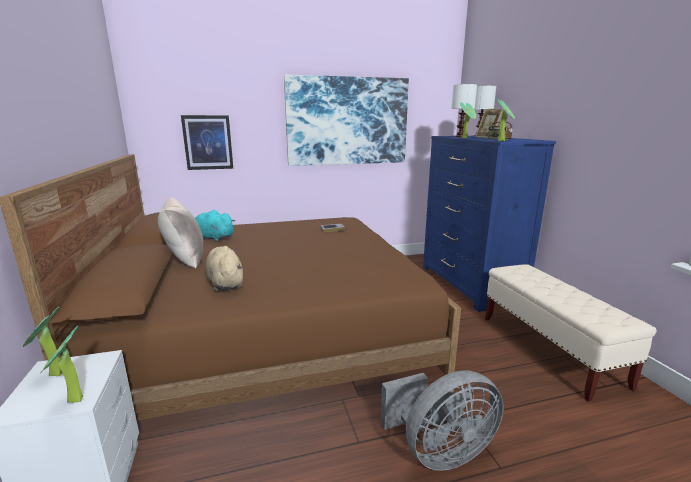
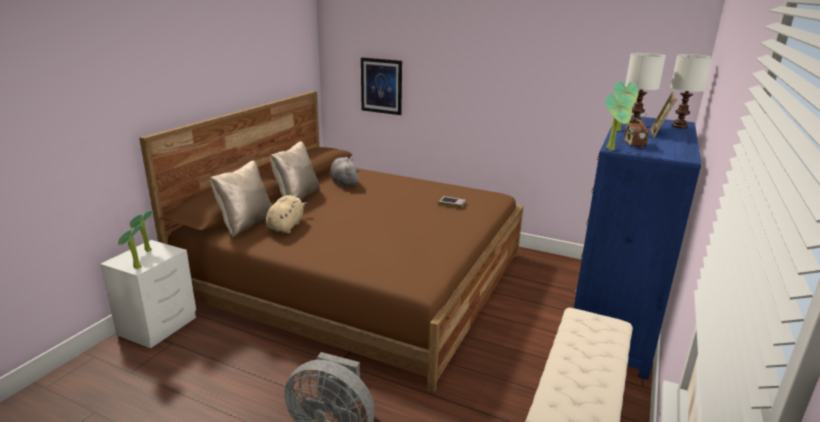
camera: 40 degrees right, 5 degrees up
(172, 295) = (246, 224): none -> beige pillow
(213, 238) = (344, 183): turquoise plush toy -> grey plush toy
(347, 121) = (529, 78): picture -> none

